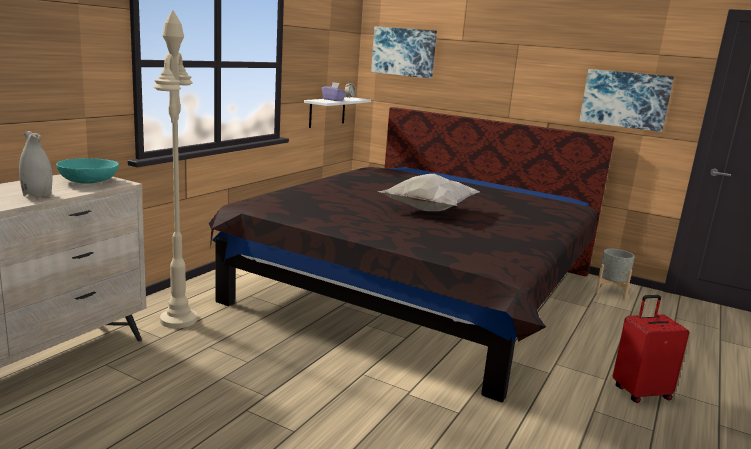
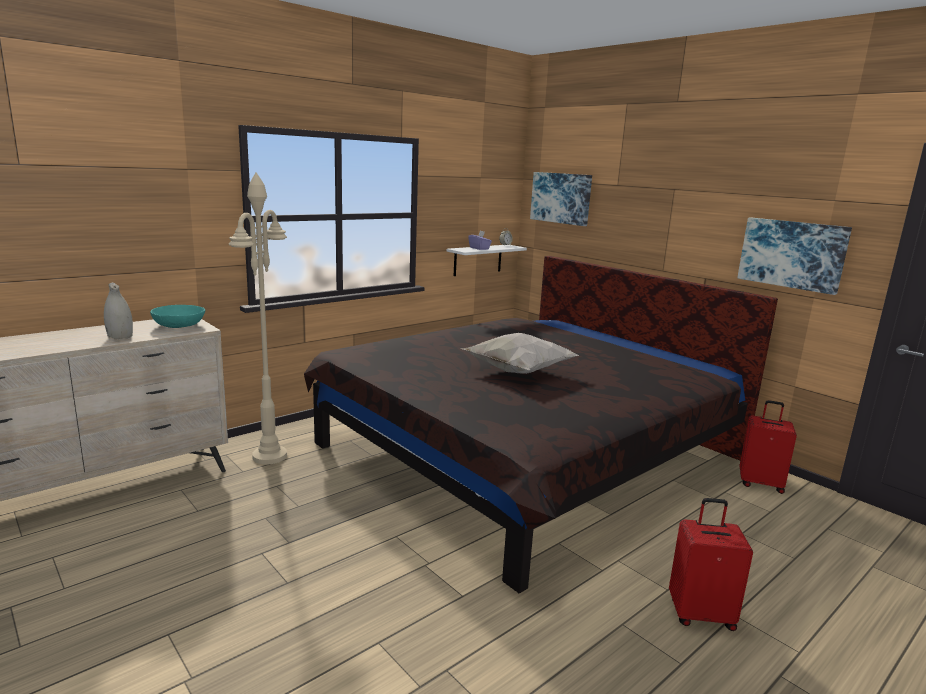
camera: 20 degrees right, 0 degrees up
(610, 291) = (760, 483): grey planter -> red suitcase

